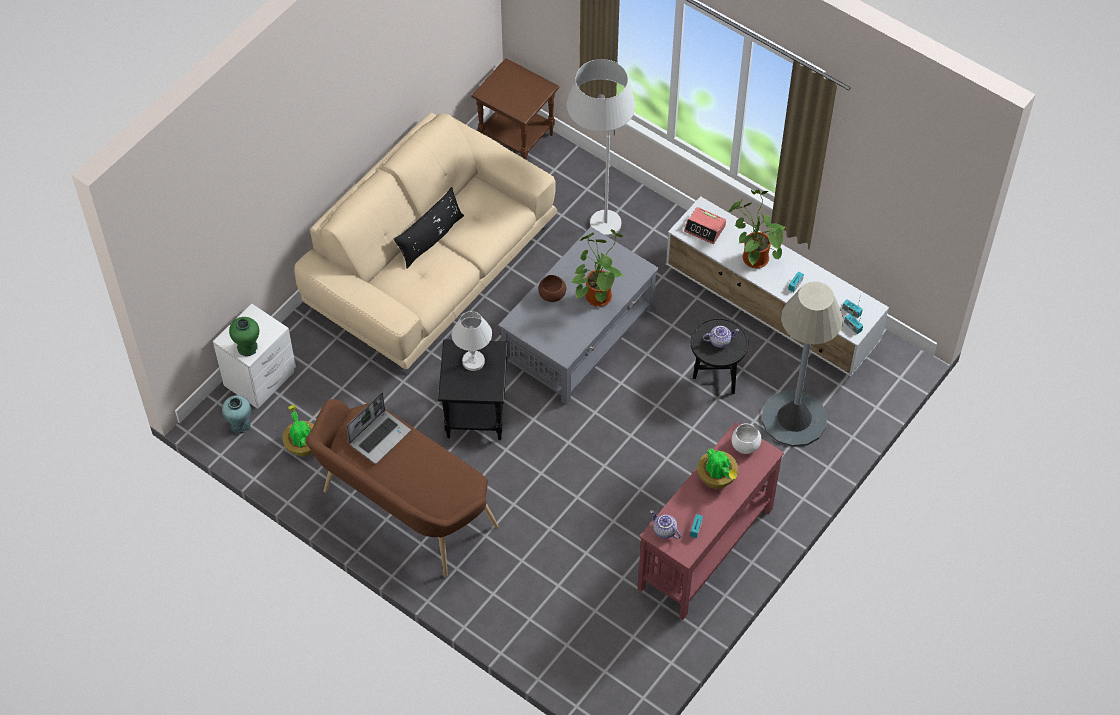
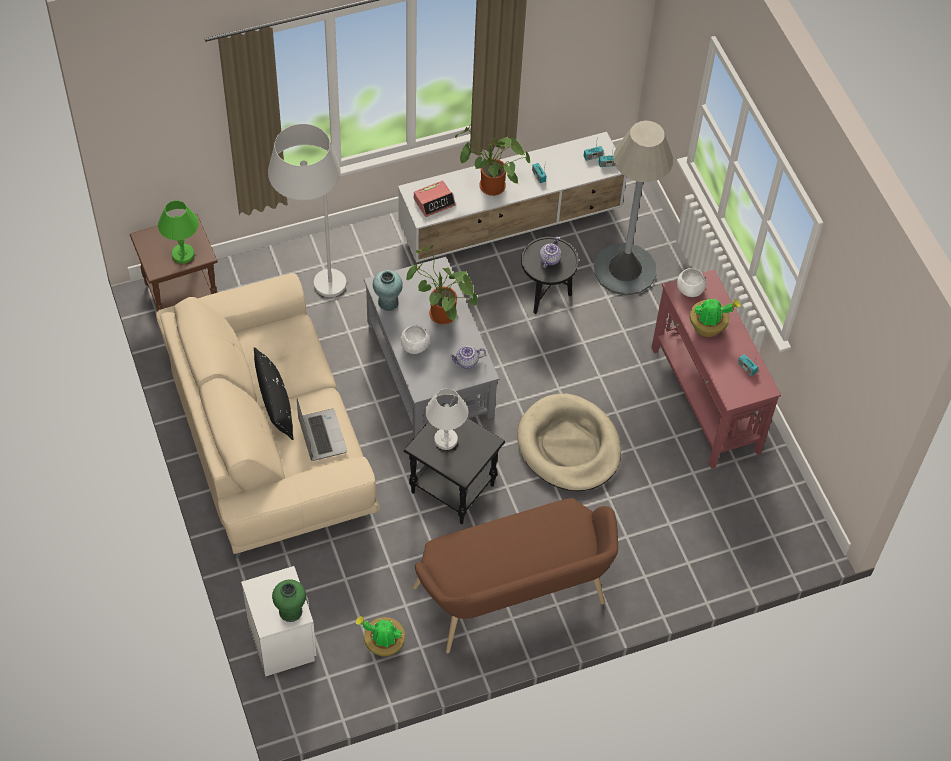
camera: 60 degrees left, 0 degrees up
(240, 425) = (321, 685): turquoise vase -> turquoise vase (388, 302)
(380, 437) = (472, 555): laptop -> laptop (321, 435)
(513, 100) = (183, 254): none -> green table lamp
(552, 295) = (414, 346): brown bowl -> white bowl
(578, 472) = (568, 446): none -> beige dog bed
(664, 531) = (734, 391): teapot -> teapot (467, 362)

